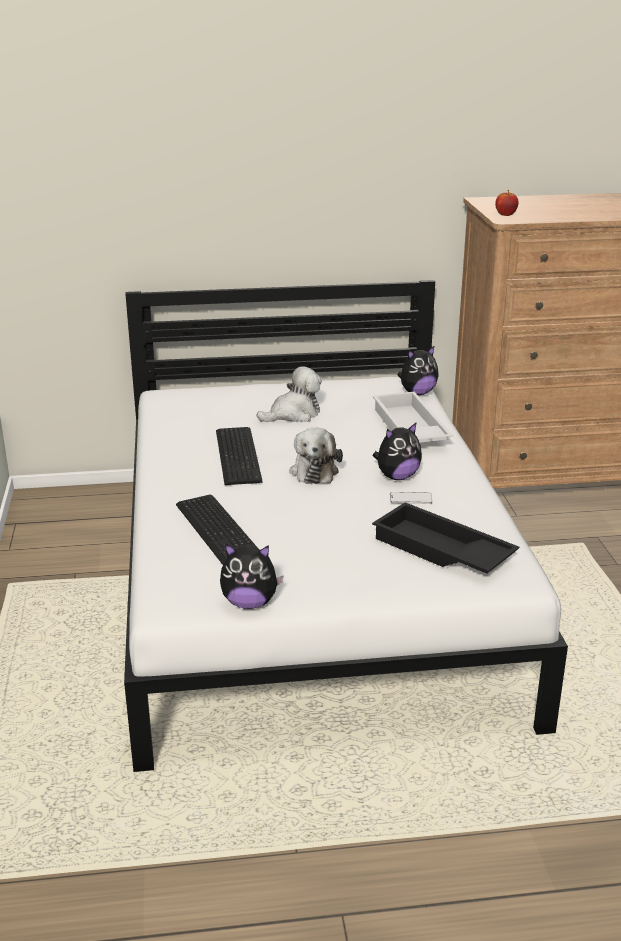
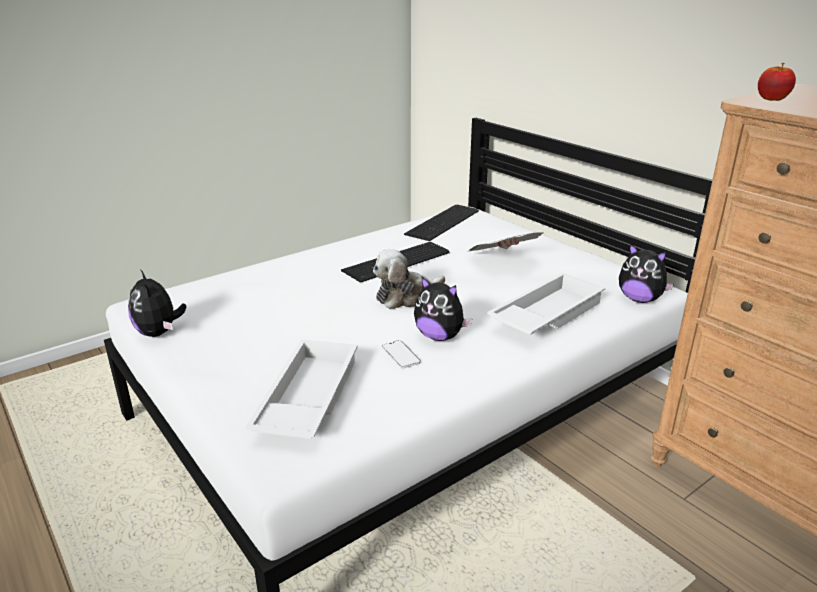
camera: 60 degrees right, 0 degrees up
(220, 529) = (266, 289): keyboard -> keyboard (445, 222)
(293, 414) = (502, 261): plush toy -> newspaper
(440, 551) = (306, 398): black tray -> white tray

